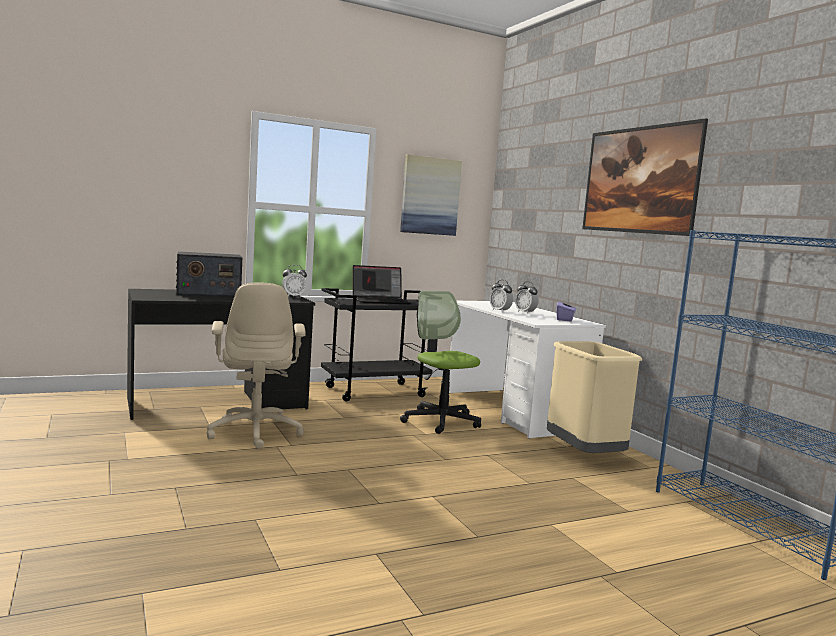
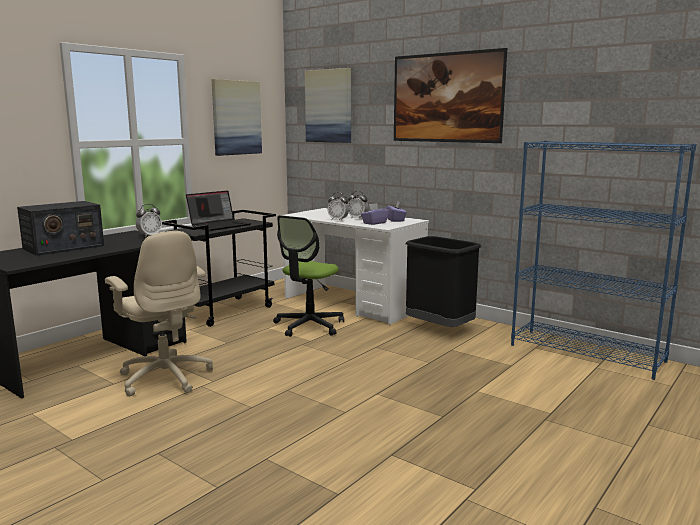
camera: 25 degrees left, 5 degrees up
(440, 421) = (309, 326): office chair -> office chair turned 90 degrees counterclockwise
(529, 189) = (329, 106): none -> picture
(534, 318) = (374, 223): none -> purple tissue box
(584, 455) = (440, 329): beige trash can -> black trash can

